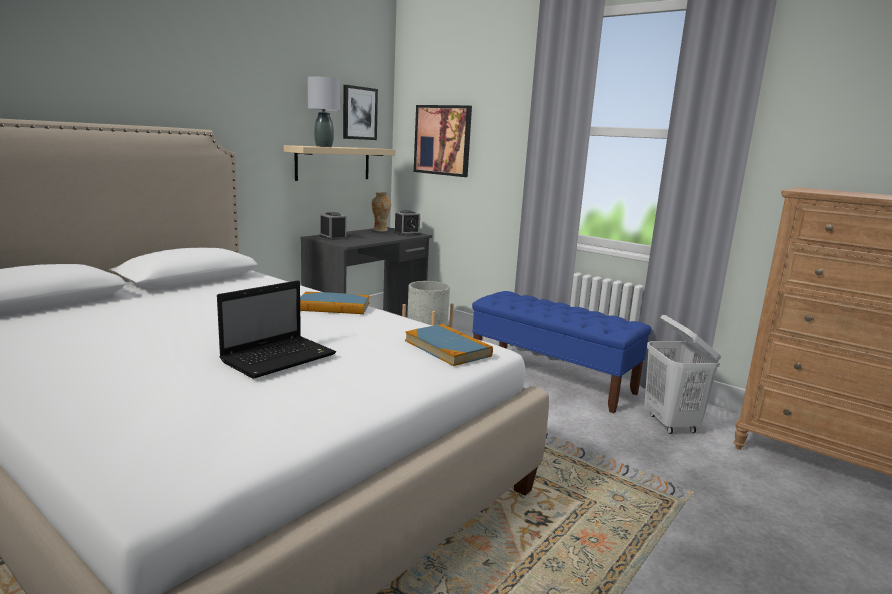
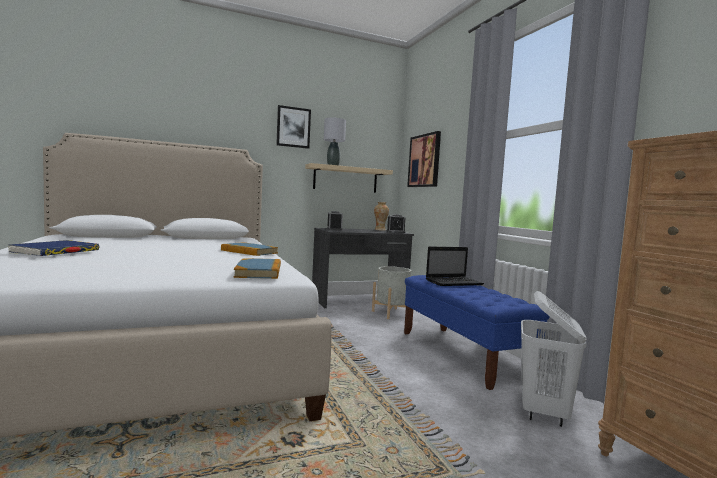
camera: 30 degrees right, 10 degrees down
(113, 367) = (56, 252): none -> blue book
(280, 357) = (142, 260): laptop -> laptop (454, 282)
(359, 113) = (369, 146): picture -> picture (293, 127)

